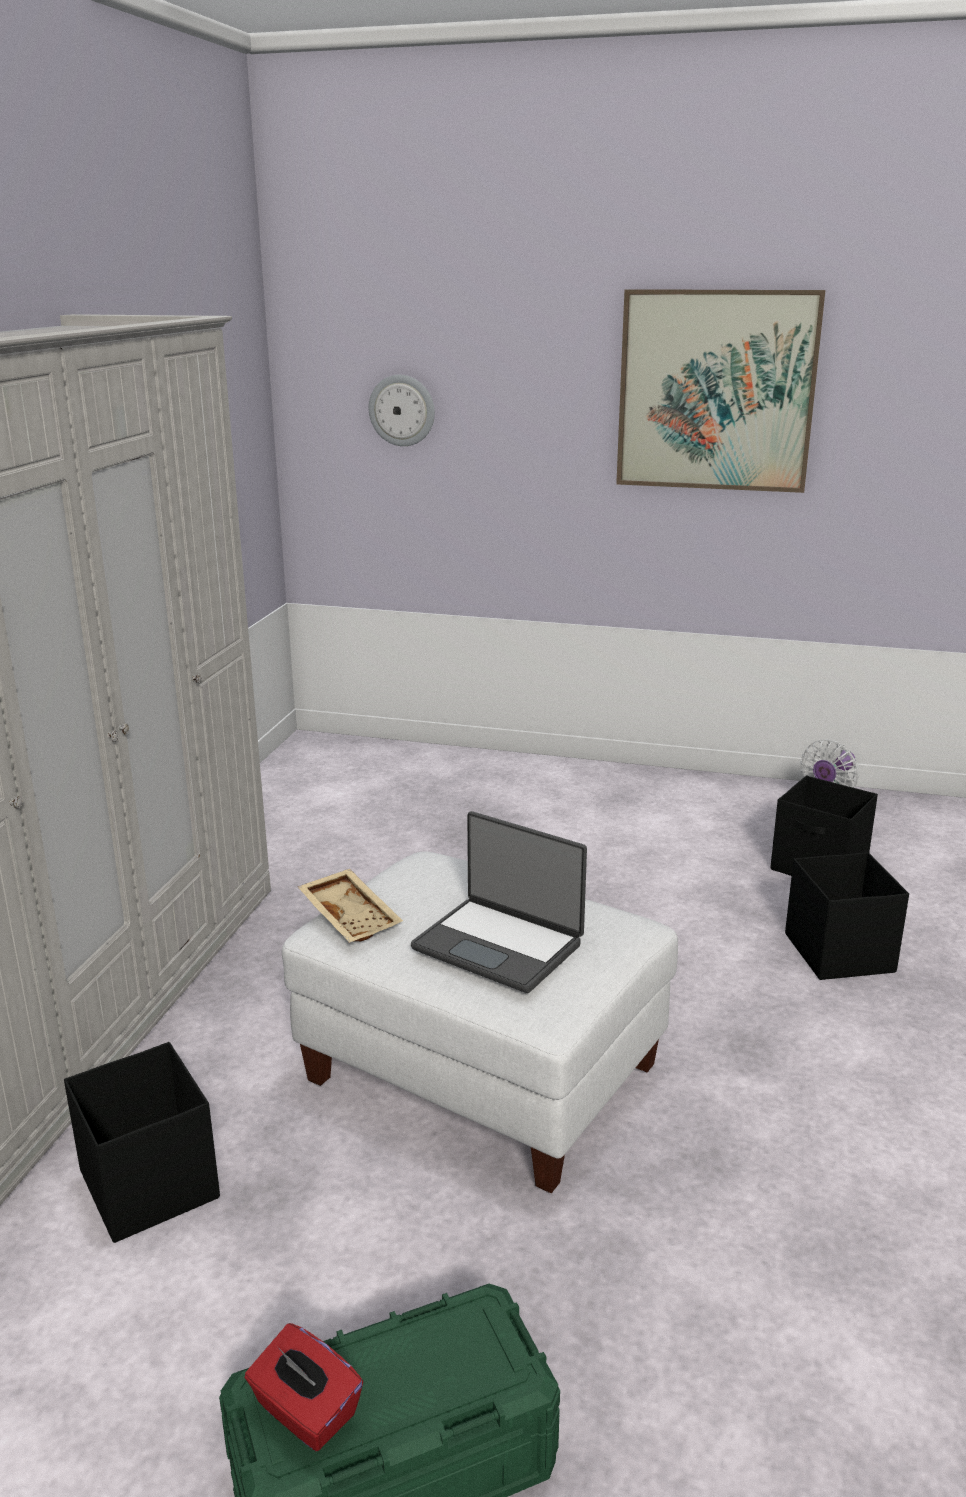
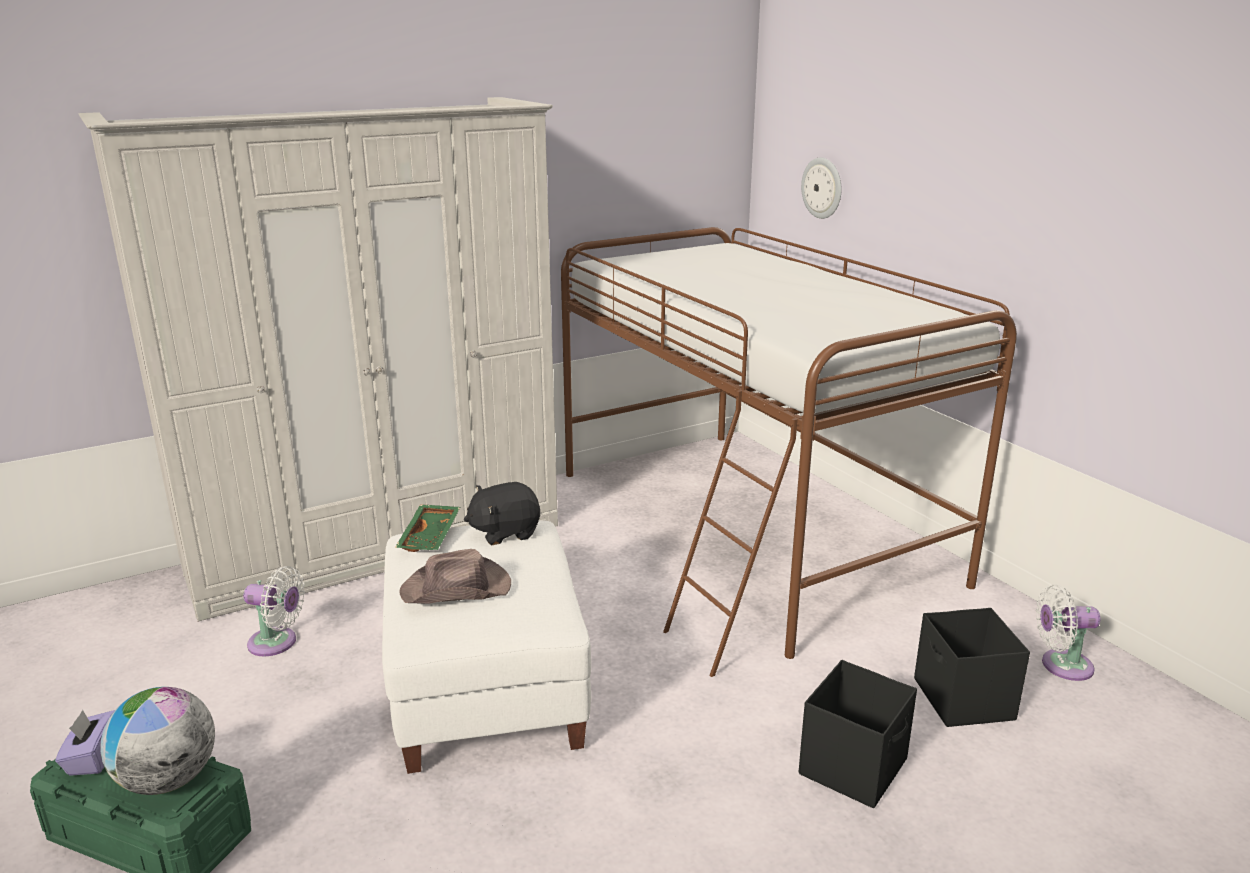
camera: 45 degrees right, 0 degrees up
(150, 1183) = (277, 643): black storage box -> white fan
(305, 1411) = (93, 758): red tissue box -> purple tissue box
(352, 917) = (431, 536): beige tray -> green tray
(419, 877) = (505, 532): none -> black plush toy
(445, 1352) = (168, 780): none -> globe
(458, 813) = (747, 528): none -> brown bed
(499, 945) = (457, 589): laptop -> brown hat
(716, 391) = (1050, 205): picture -> none

